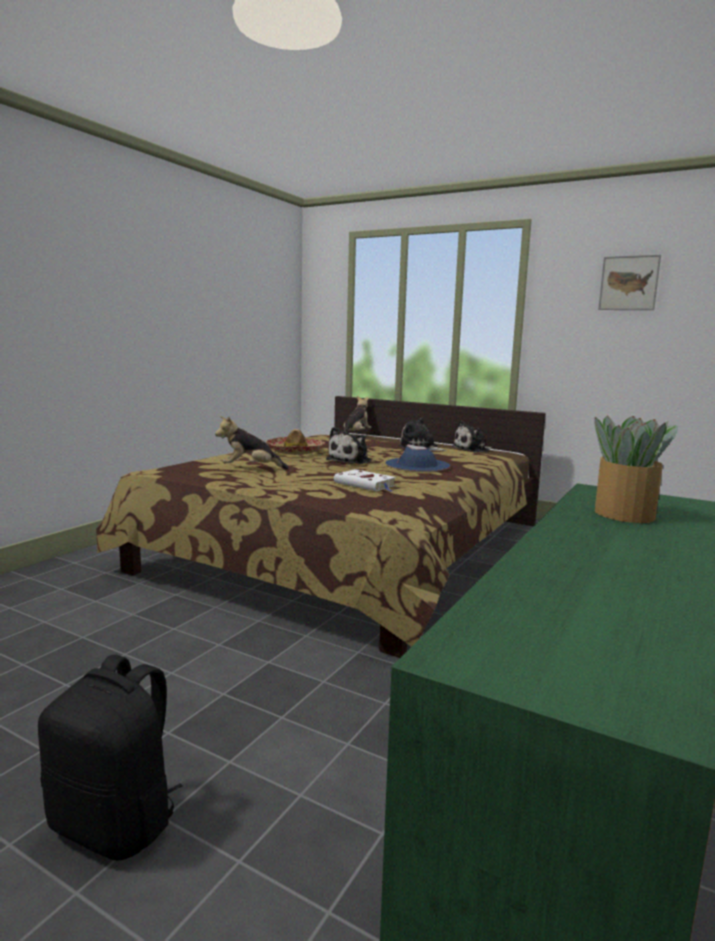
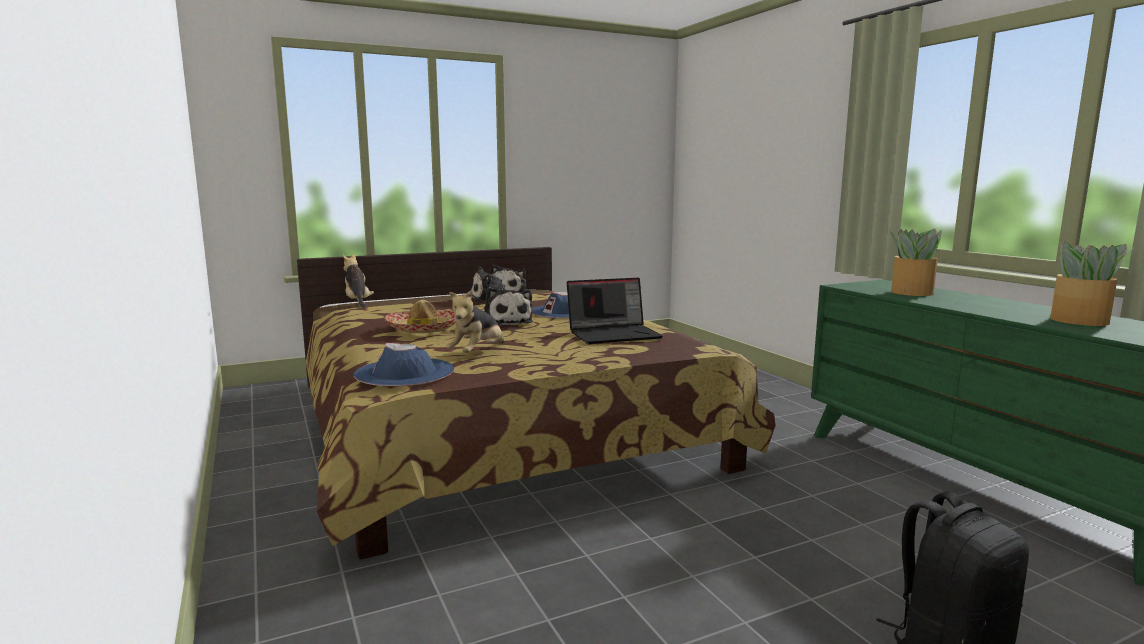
camera: 55 degrees left, 0 degrees up
(185, 466) = (405, 372): none -> blue hat
(366, 484) = (614, 334): white book -> laptop
(590, 595) = (1080, 321): none -> potted plant
(629, 283) = (590, 125): picture -> none

